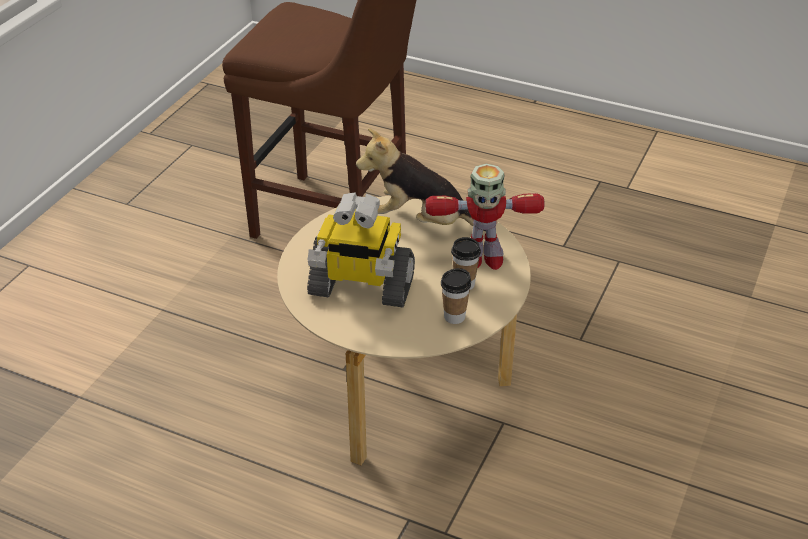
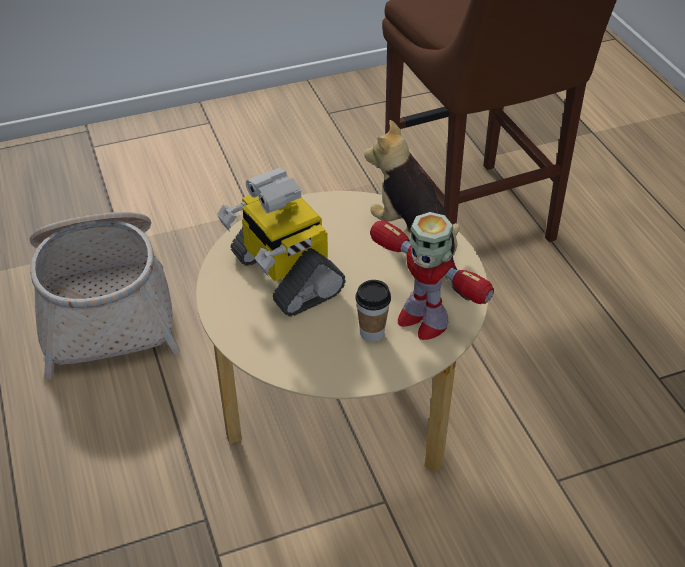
camera: 45 degrees right, 5 degrees up
(132, 447) = (106, 304): none -> basket
(454, 317) = (320, 356): cup -> none

